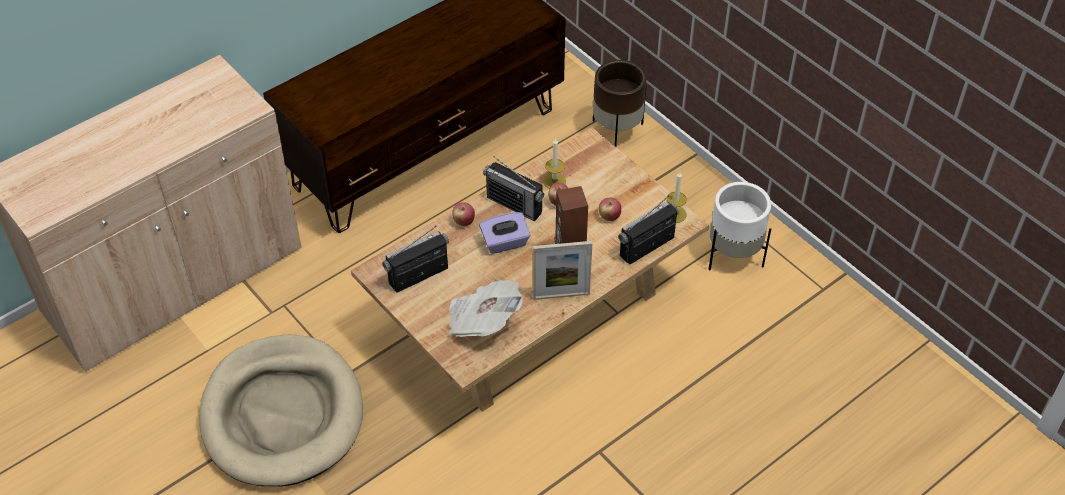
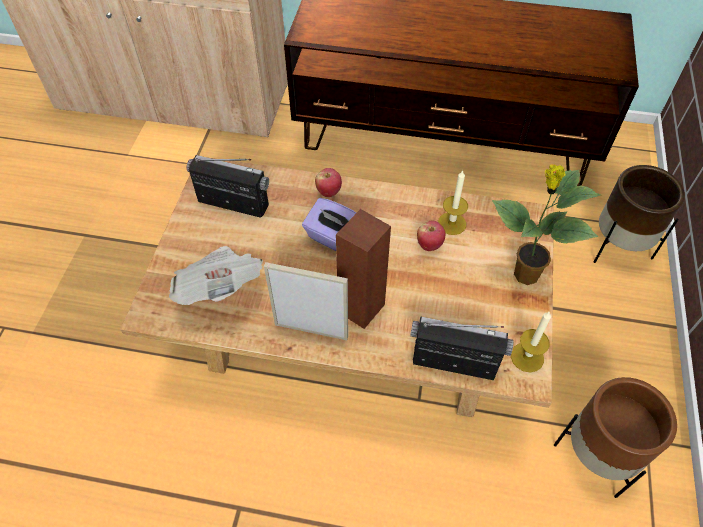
camera: 50 degrees right, 5 degrees up
(282, 414) = (100, 237): beige dog bed -> none
(514, 205) = (388, 214): radio -> none
(561, 295) = (311, 330): picture frame -> picture frame turned 150 degrees clockwise
(609, 217) = (457, 299): apple -> none
(624, 176) = (524, 275): none -> potted plant
(734, 256) = (596, 457): white planter -> brown planter

